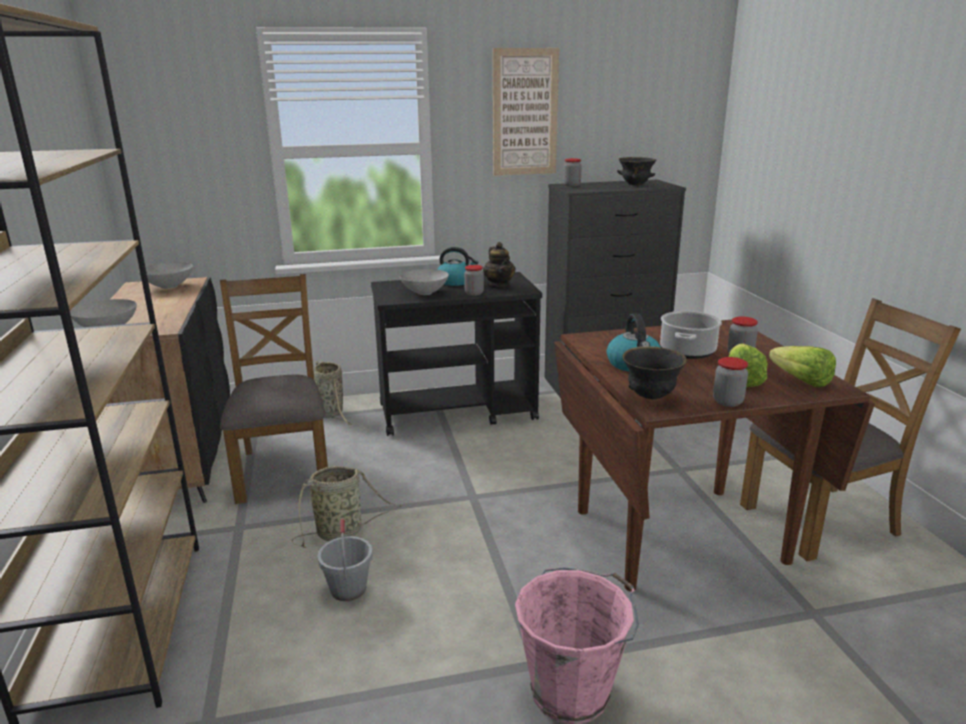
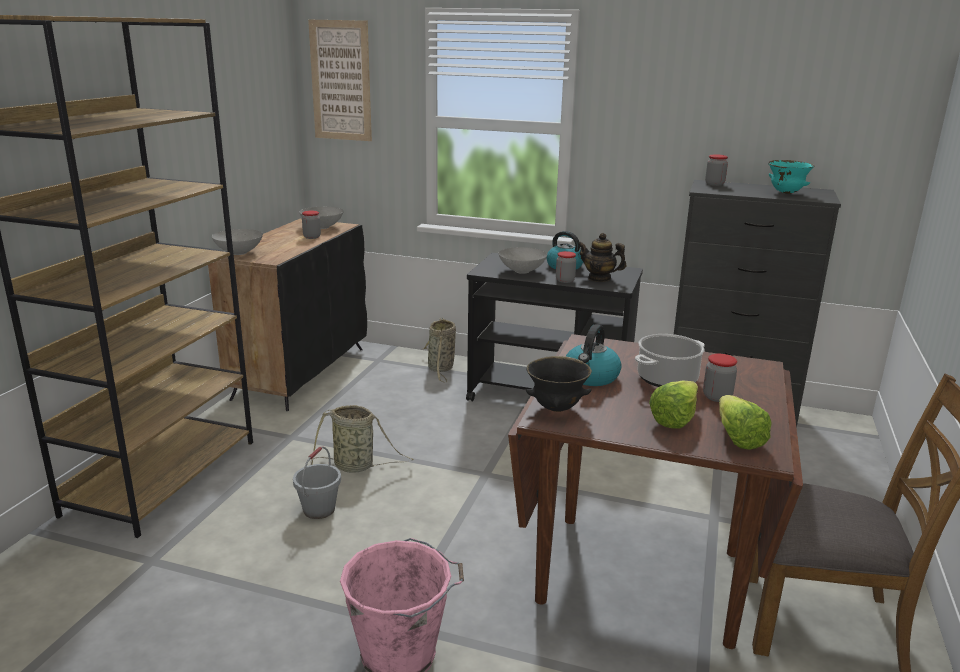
camera: 30 degrees right, 0 degrees up
(284, 470) = (362, 404): brown chair -> none
(499, 286) = (599, 278): teapot -> teapot turned 105 degrees clockwise
(525, 113) = (676, 101): picture -> picture (341, 81)
(635, 185) = (785, 193): black bowl -> turquoise bowl
(727, 402) = (622, 434): jar -> jar (312, 237)

